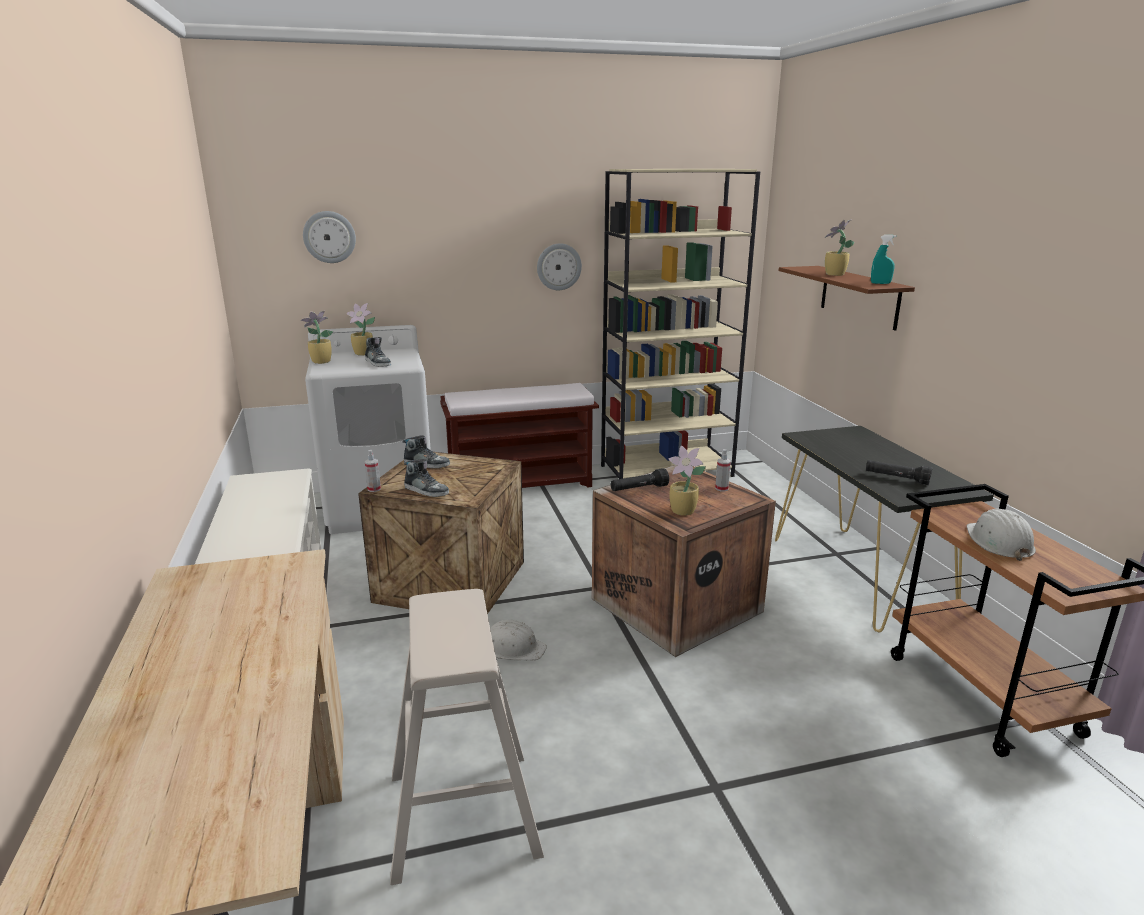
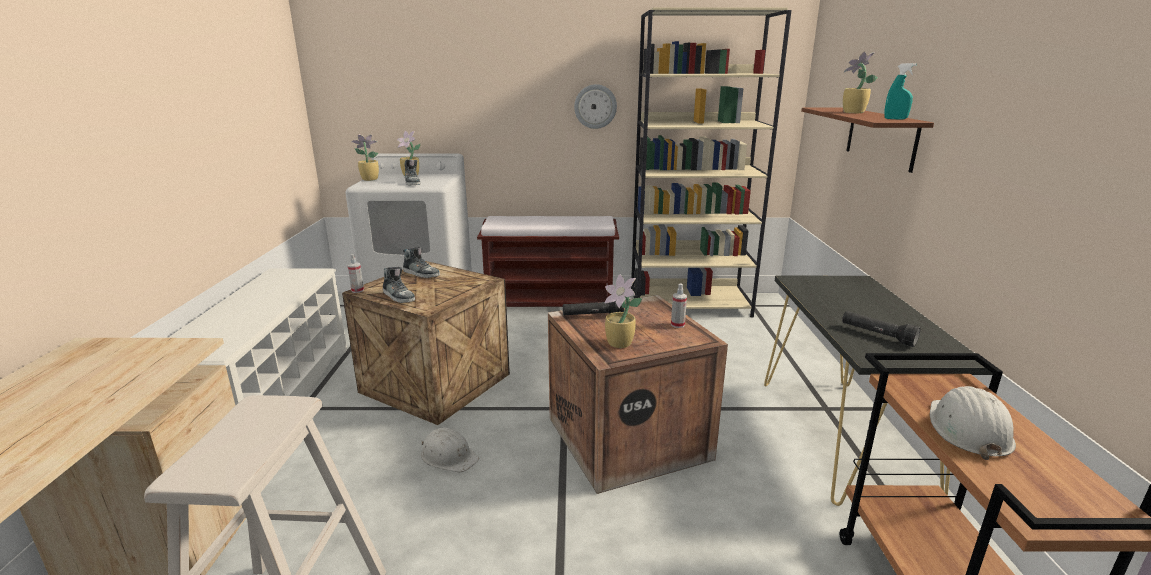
camera: 15 degrees right, 0 degrees up
(329, 237) = (392, 73): wall clock -> none

